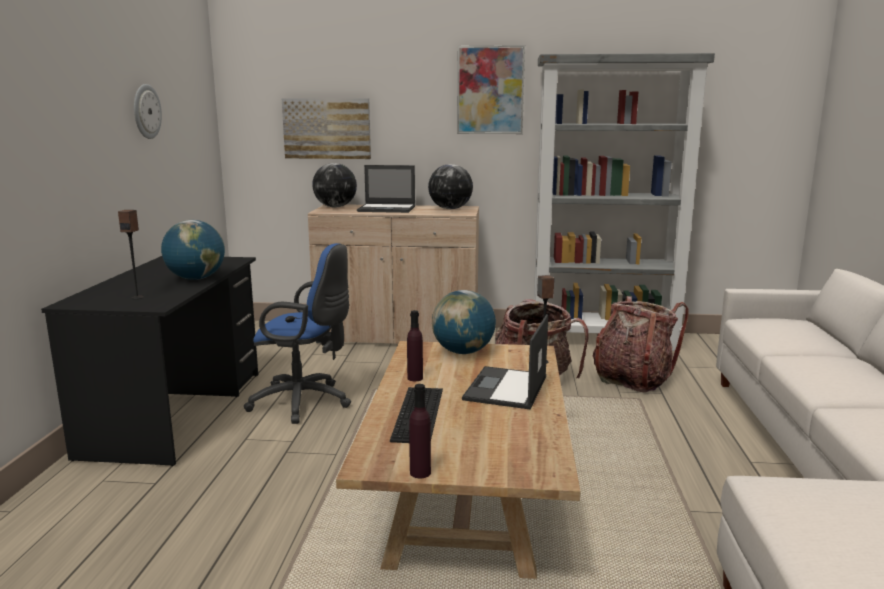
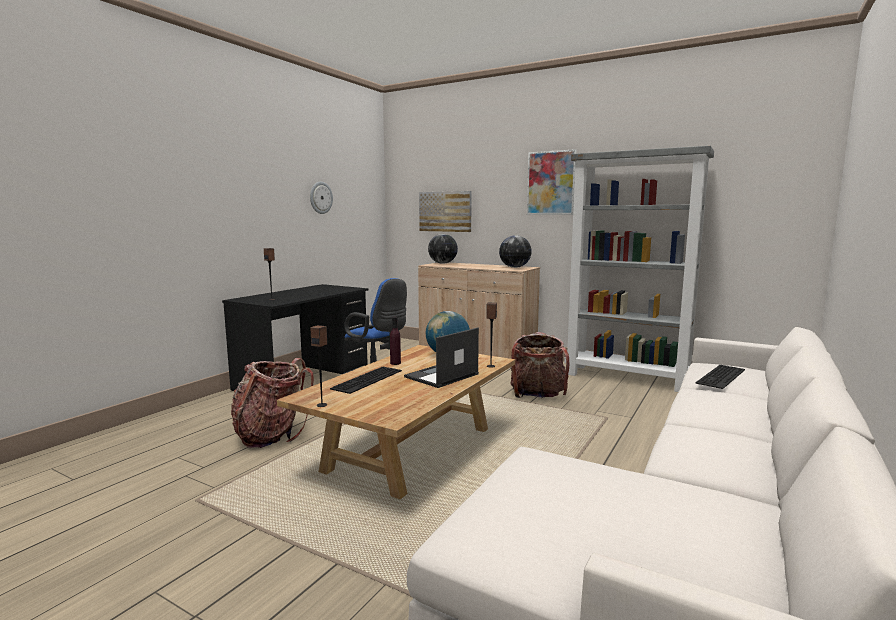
camera: 25 degrees right, 5 degrees down
(196, 278) = (316, 294): globe -> none
(387, 209) = (472, 265): laptop -> none
(420, 473) = (322, 405): purple bottle -> speaker
(633, 379) = (619, 405): backpack -> backpack (271, 435)
(789, 335) = (722, 377): none -> keyboard

